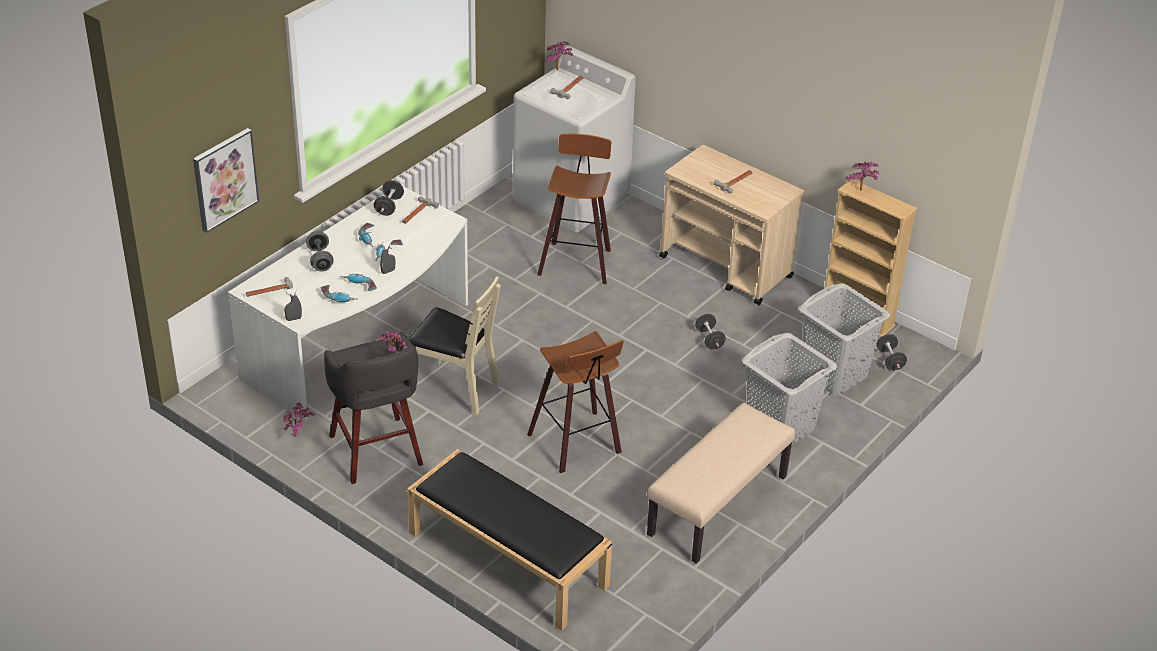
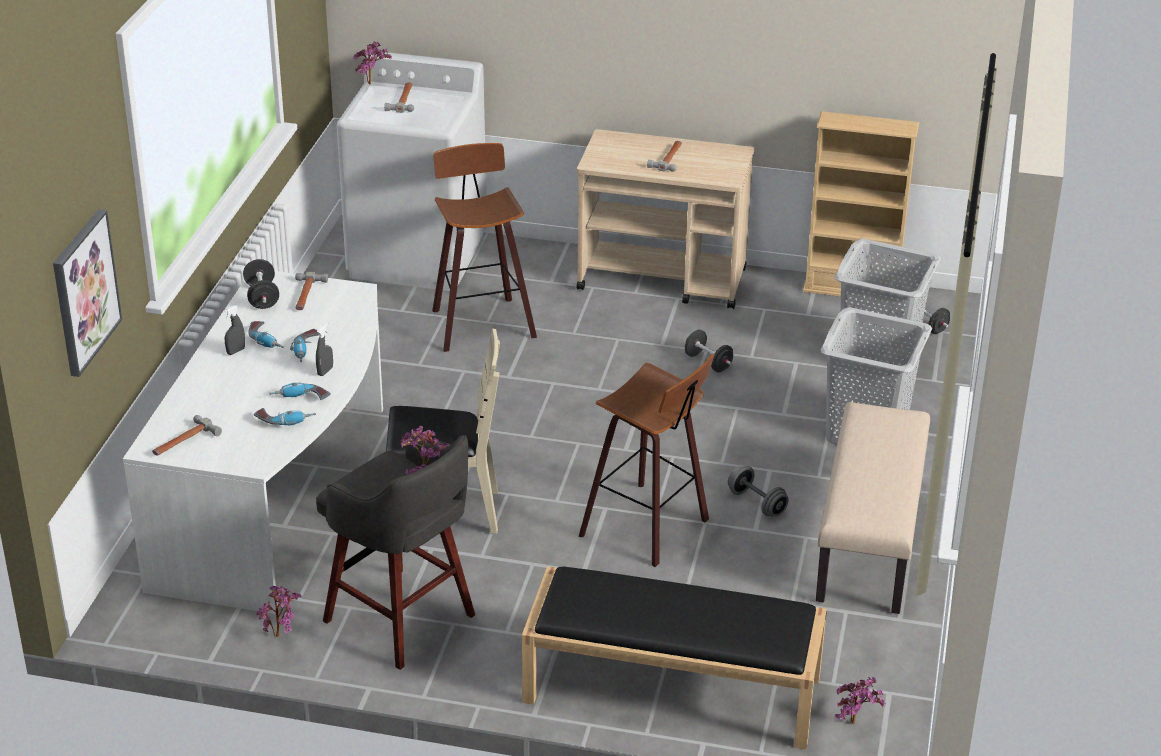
camera: 25 degrees left, 5 degrees down
(293, 319) = (244, 464): grey spray bottle -> grey spray bottle (236, 351)
(320, 260) = (221, 383): grey dumbbell -> grey dumbbell (757, 503)
(861, 191) = (845, 121): potted plant -> potted plant (856, 725)

